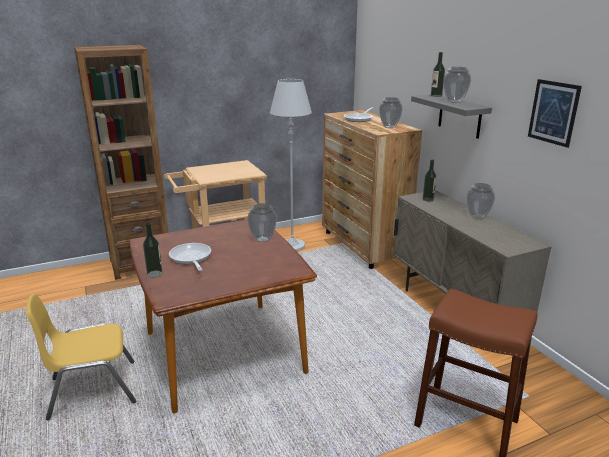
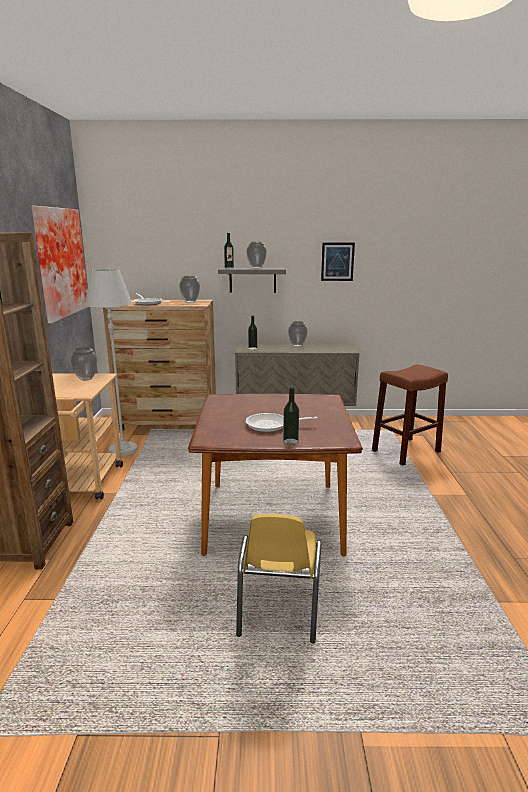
camera: 65 degrees left, 5 degrees down
(263, 239) = (260, 399): vase -> vase (86, 379)
(293, 68) = (58, 262): none -> picture

